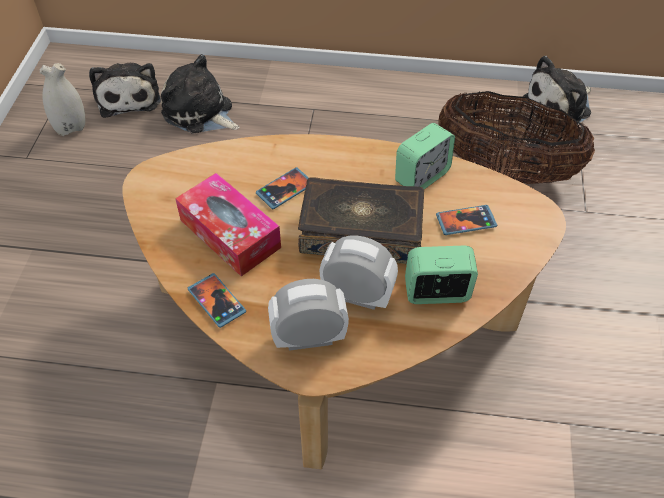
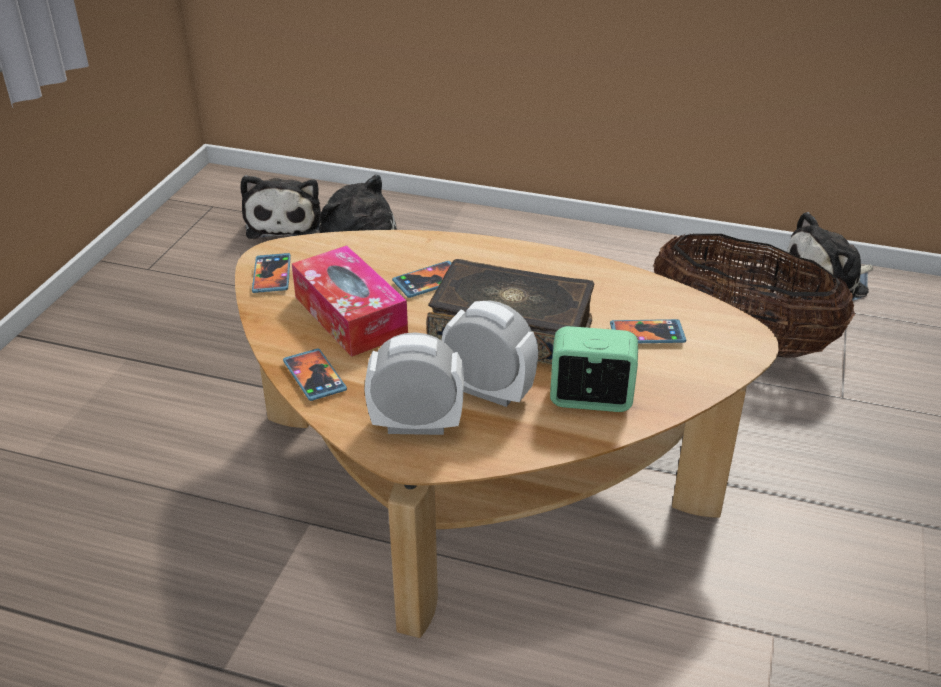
camera: 10 degrees right, 15 degrees down
(71, 127) = (208, 244): white vase -> none
(155, 199) = (272, 275): none -> phone
(422, 177) = (602, 286): alarm clock -> none

